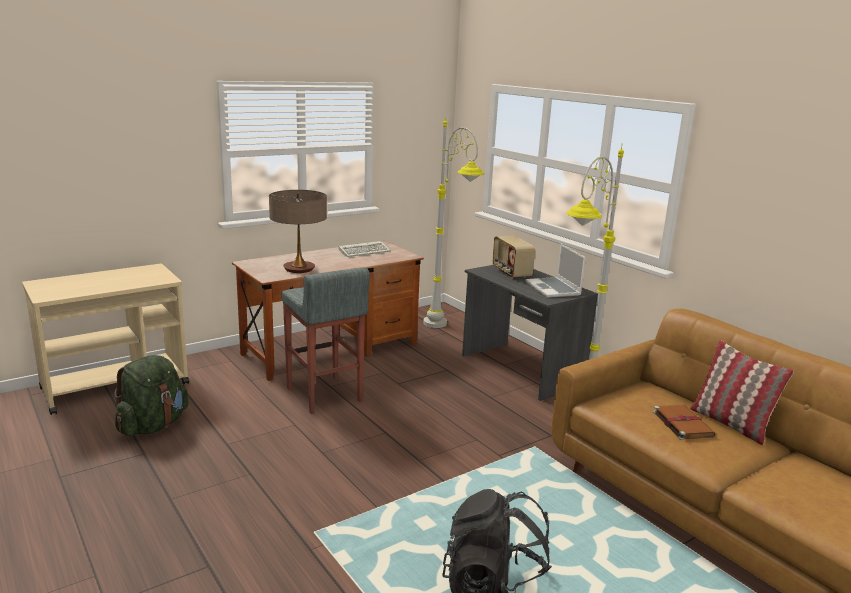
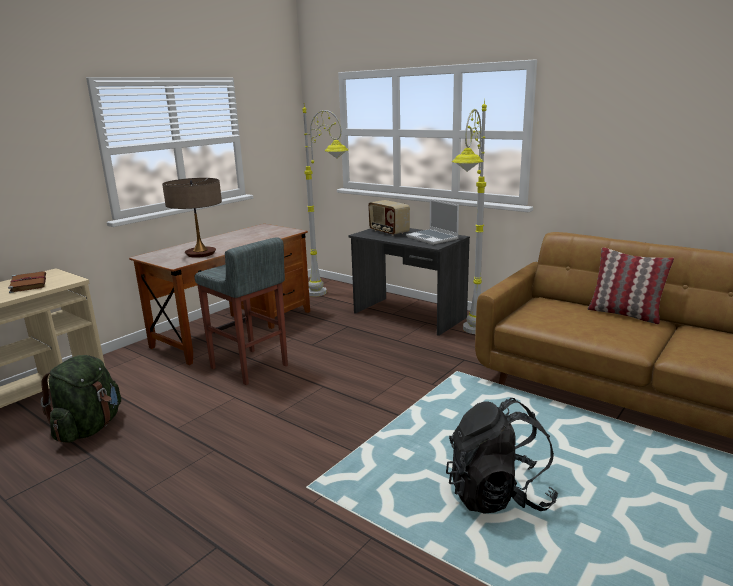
camera: 15 degrees left, 0 degrees up
(365, 251) = (252, 233): keyboard -> none
(681, 423) = (591, 321): brown book -> brown book (28, 283)

